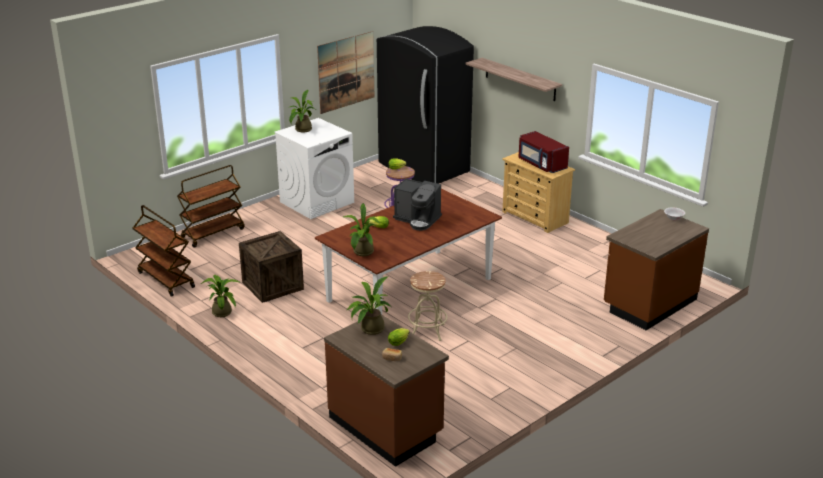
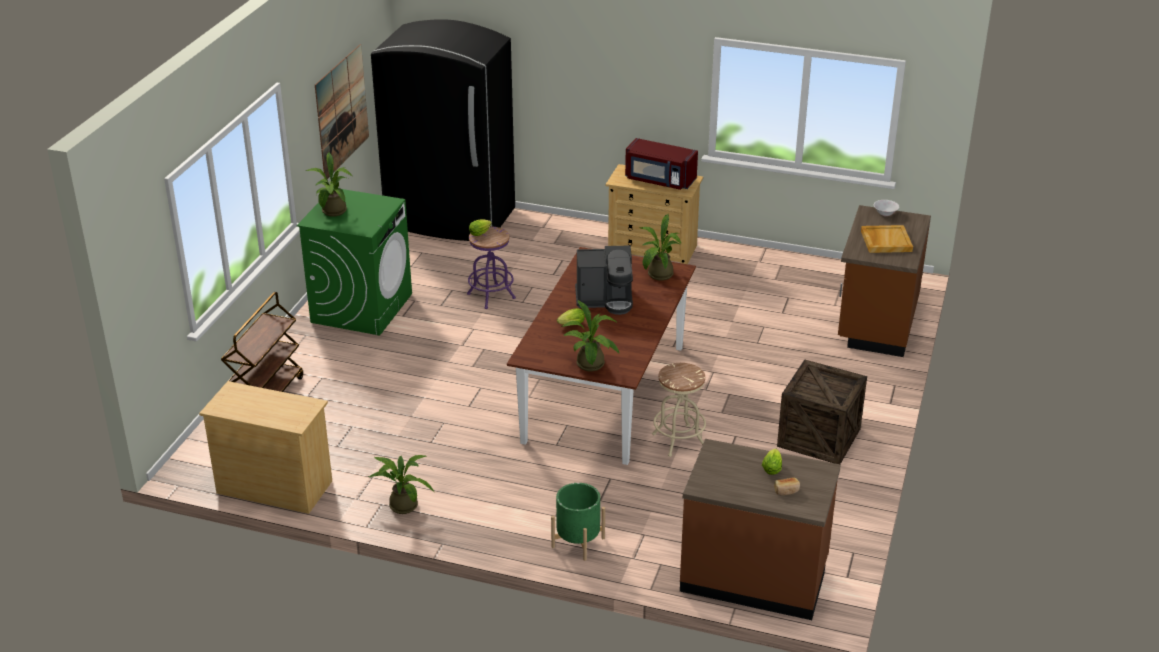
camera: 30 degrees left, 5 degrees up
(165, 280) = (274, 486): brown cart -> beige dresser
(272, 286) = (430, 446): crate -> crate (819, 437)
(298, 367) = (578, 542): none -> green planter
(317, 202) = (362, 308): white washing machine -> green washing machine
(369, 330) = (723, 464): potted plant -> potted plant (658, 276)
(520, 79) = (594, 73): shelf -> none
(652, 234) = (885, 241): none -> beige tray

